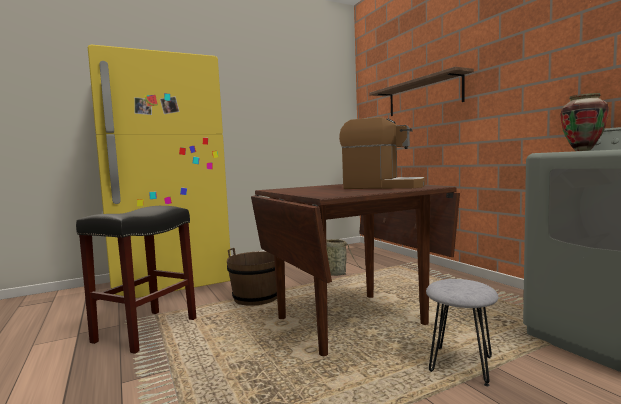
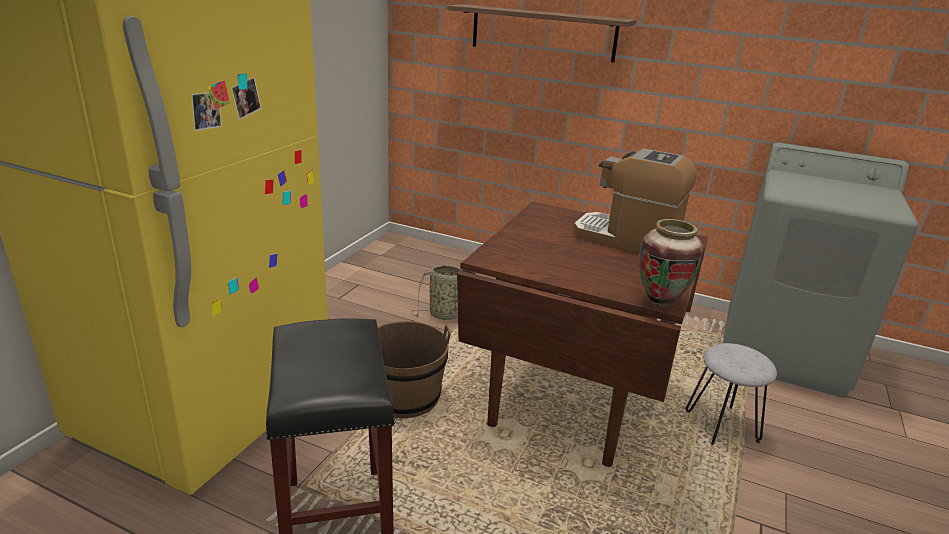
camera: 40 degrees left, 20 degrees up
(382, 187) = (627, 239): coffee machine -> coffee machine turned 135 degrees counterclockwise
(583, 150) = (781, 174): vase -> vase (660, 302)

